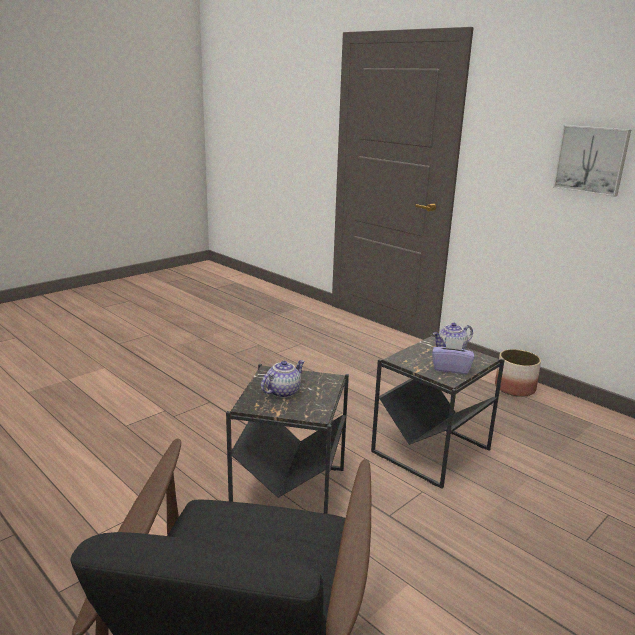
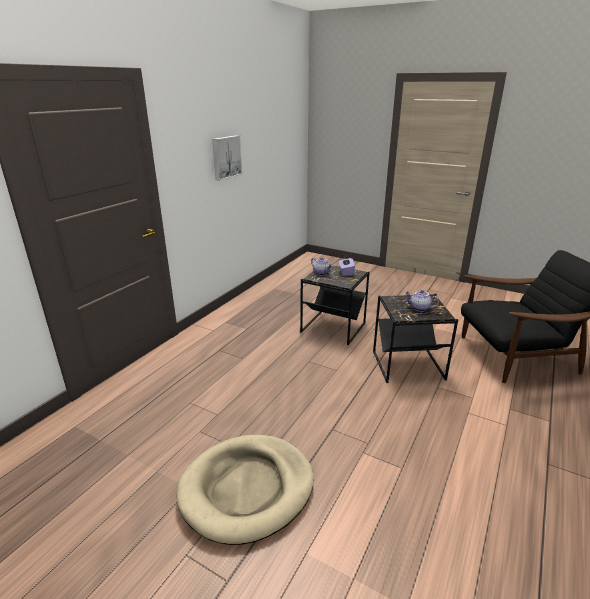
camera: 105 degrees left, 5 degrees up
(179, 355) = (247, 489): none -> beige dog bed
(515, 388) = (243, 306): planter -> none

